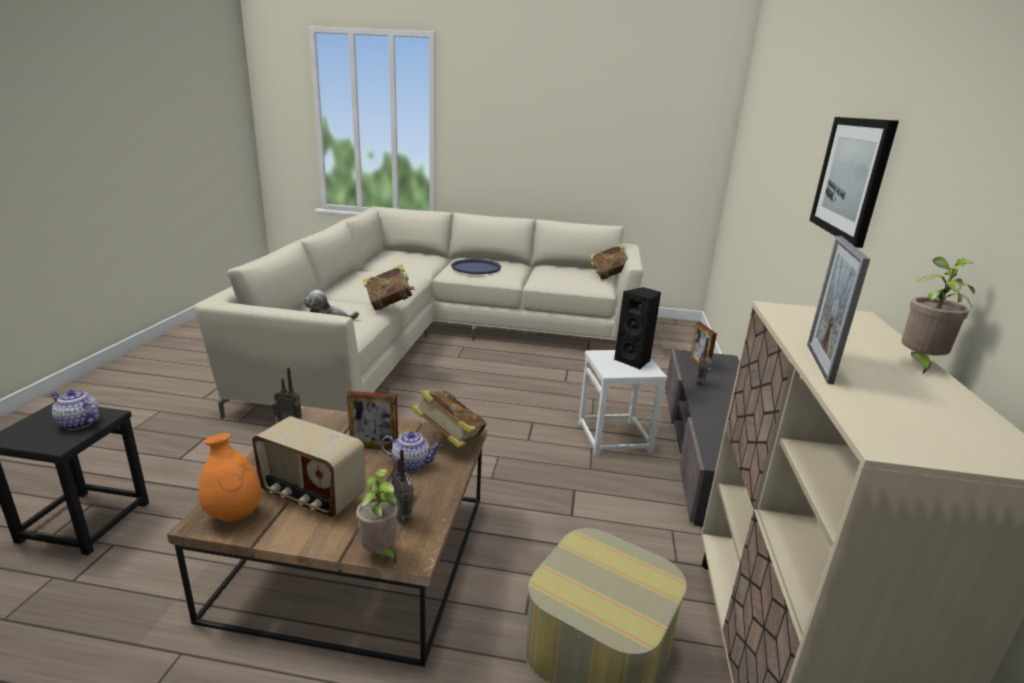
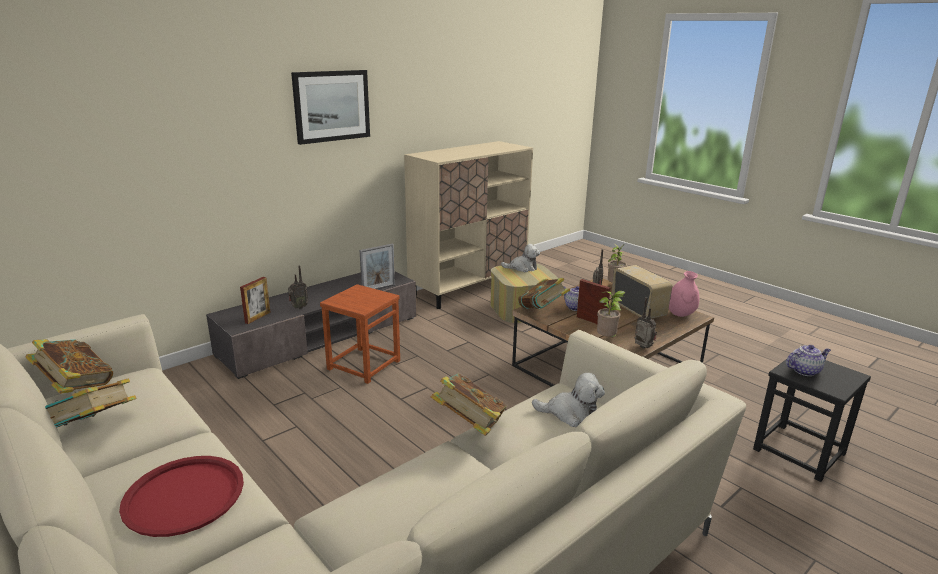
camera: 140 degrees left, 0 degrees up
(78, 423) = (804, 371): teapot -> teapot turned 75 degrees counterclockwise
(234, 514) = (680, 314): orange vase -> pink vase
(476, 267) = (184, 496): blue tray -> red tray
(557, 270) = (93, 429): none -> book
(615, 437) = (363, 364): white stool -> brown stool
(634, 361) = (351, 297): black speaker -> none
(637, 607) = (522, 268): none -> plush toy
(819, 363) = (485, 152): picture frame -> picture frame (378, 288)
(919, 364) = (455, 148): potted plant -> potted plant (607, 339)

